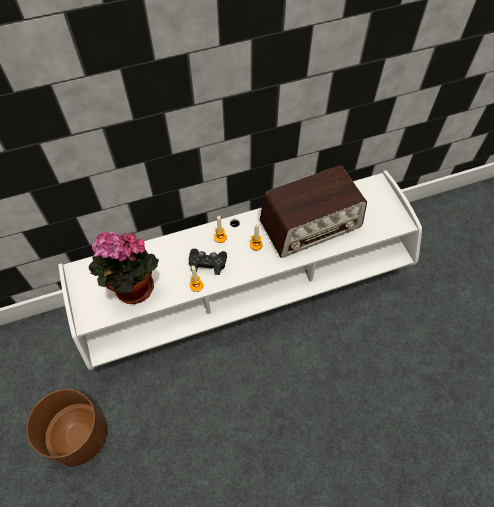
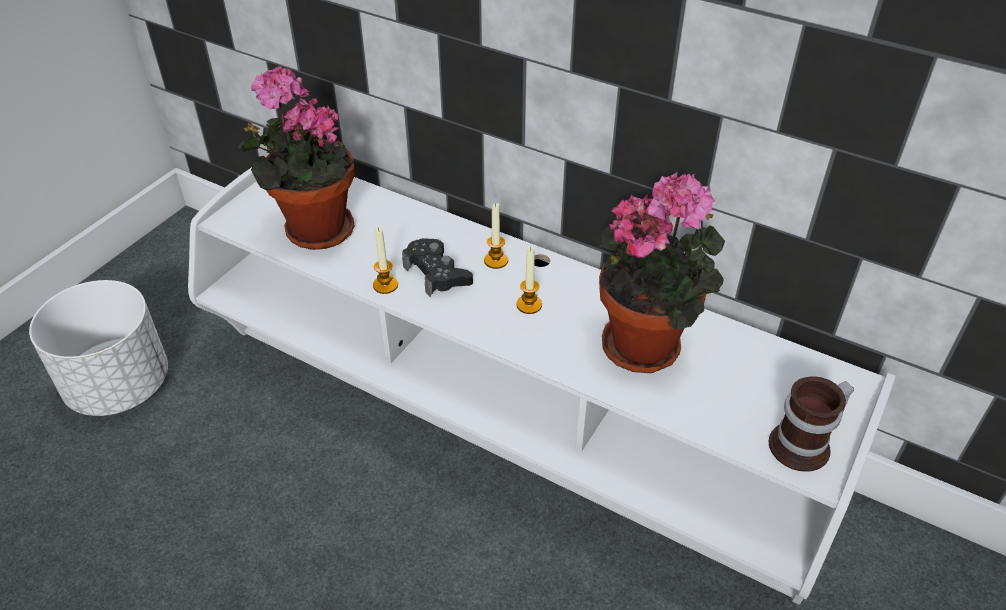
camera: 50 degrees right, 15 degrees down
(78, 435) = (119, 385): brown planter -> white planter
(311, 224) = (648, 345): radio -> potted plant
(391, 217) = (806, 446): none -> mug

